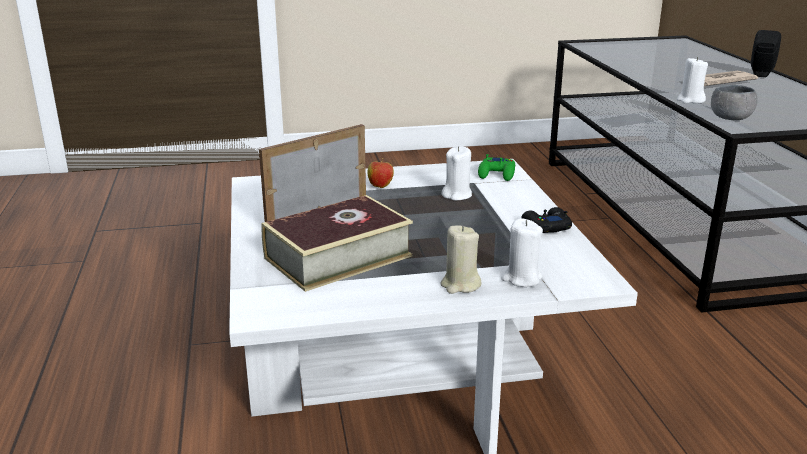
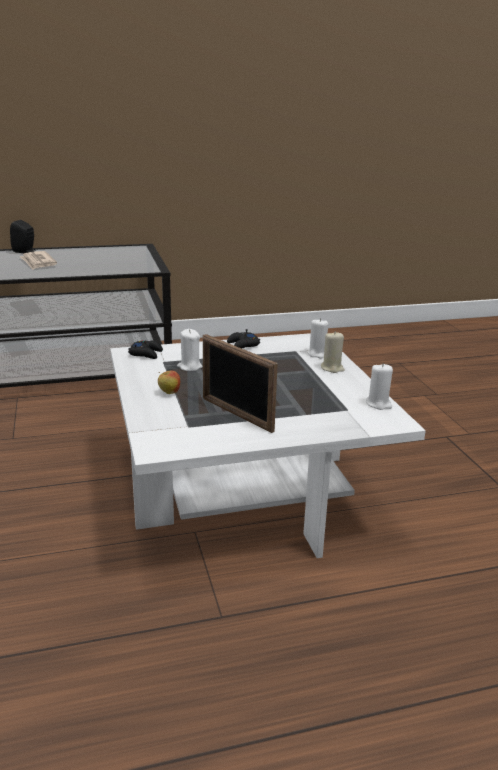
camera: 95 degrees left, 0 degrees up
(338, 257) = (307, 403): book -> none
(497, 174) = (146, 353): green game controller -> black game controller
(690, 100) = (83, 272): white candle -> white candle (378, 404)
(730, 118) = (128, 269): grey bowl -> none

